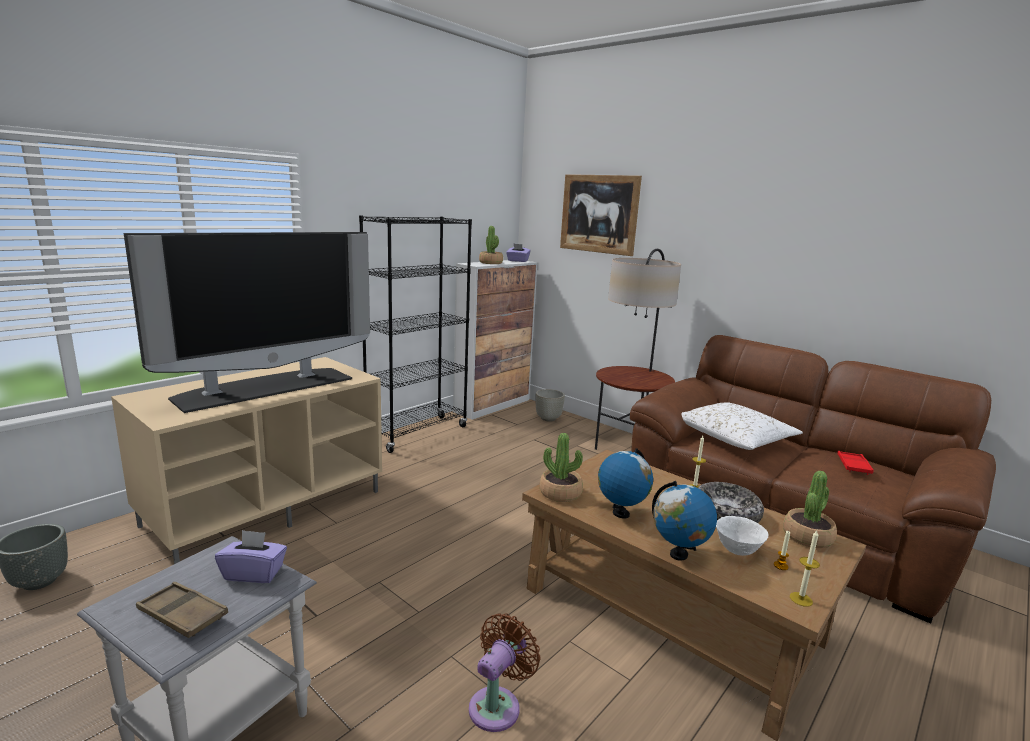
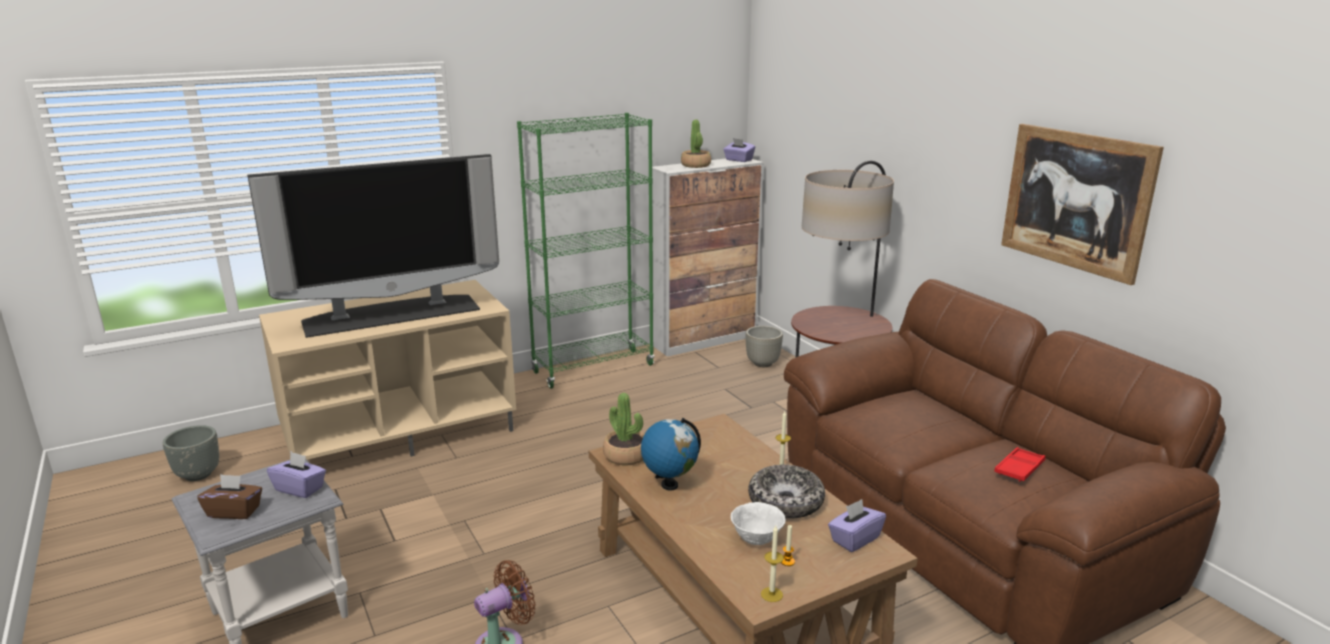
camera: 20 degrees right, 5 degrees up
(182, 615) = (234, 511): brown tray -> brown tissue box
(417, 434) = (593, 369): black bookcase -> green bookcase
(599, 214) = (825, 105): picture -> picture (1076, 200)
(678, 555) = (688, 533): globe -> none
(735, 438) = (902, 416): white pillow -> none
(807, 537) = (854, 539): potted plant -> purple tissue box

